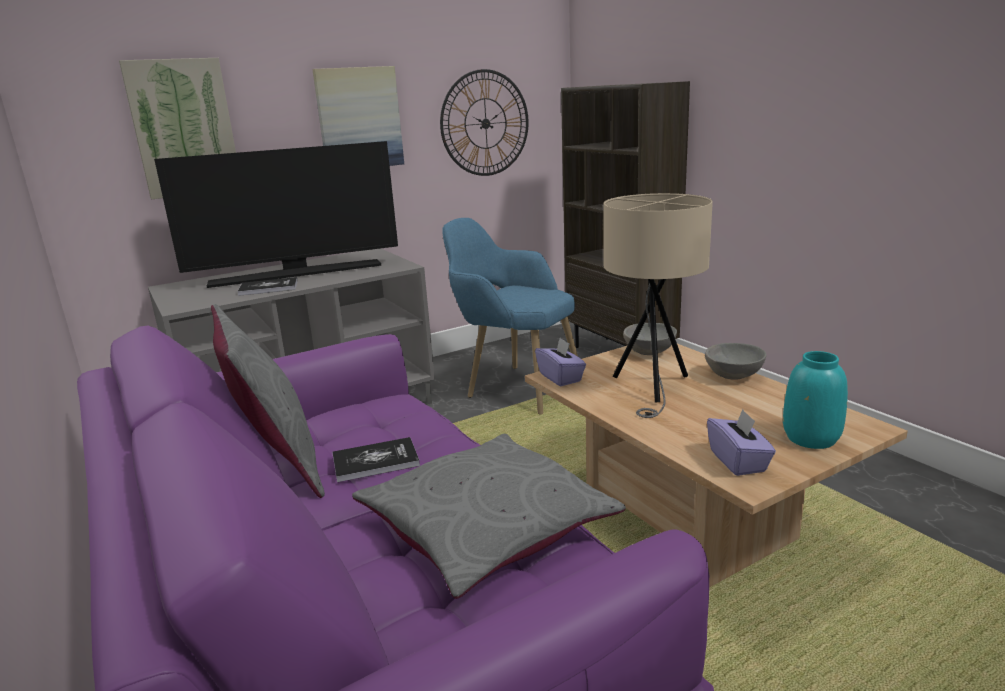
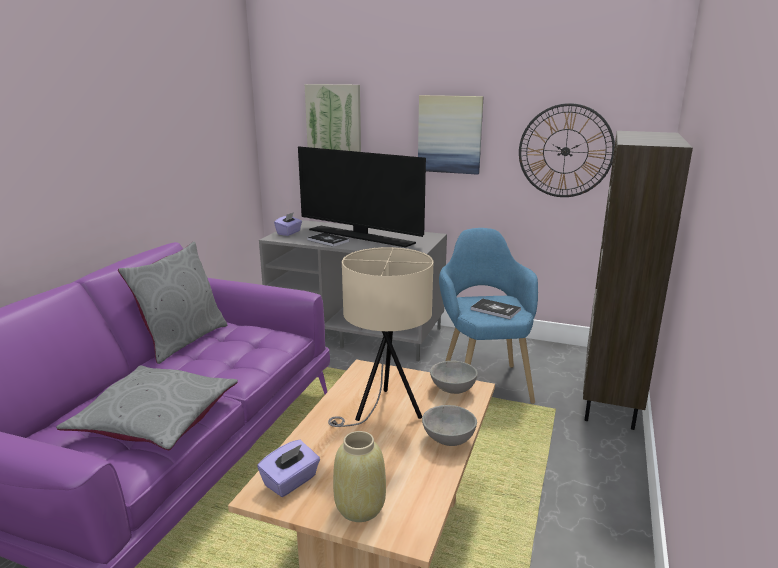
camera: 50 degrees right, 0 degrees up
(375, 461) = (204, 361): book -> book (495, 310)
(561, 377) = (365, 372): purple tissue box -> purple tissue box (289, 233)
(811, 439) = (359, 508): turquoise vase -> beige vase

